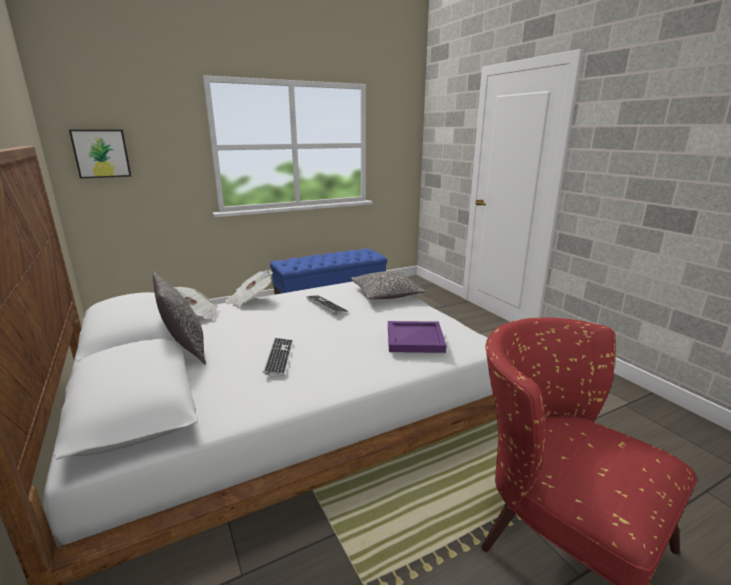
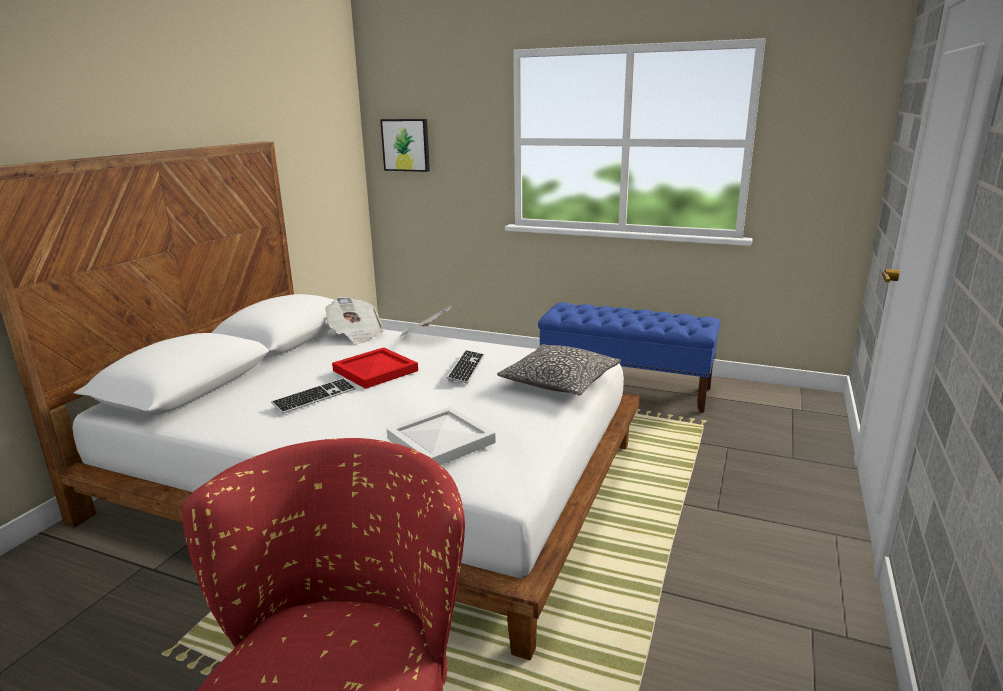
camera: 50 degrees right, 0 degrees up
(185, 350) = (288, 361): pillow -> none
(277, 327) = (376, 370): none -> red tray
(414, 339) = (439, 440): purple tray -> white tray

